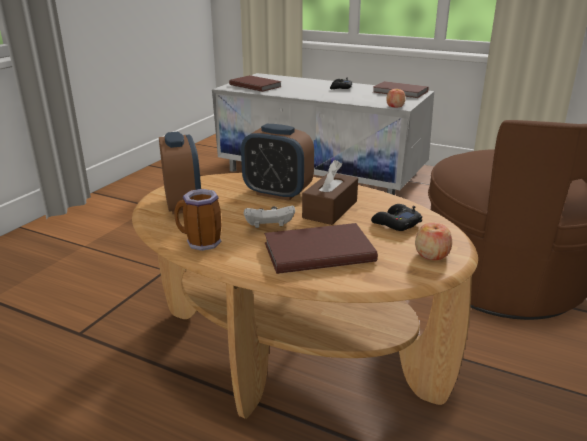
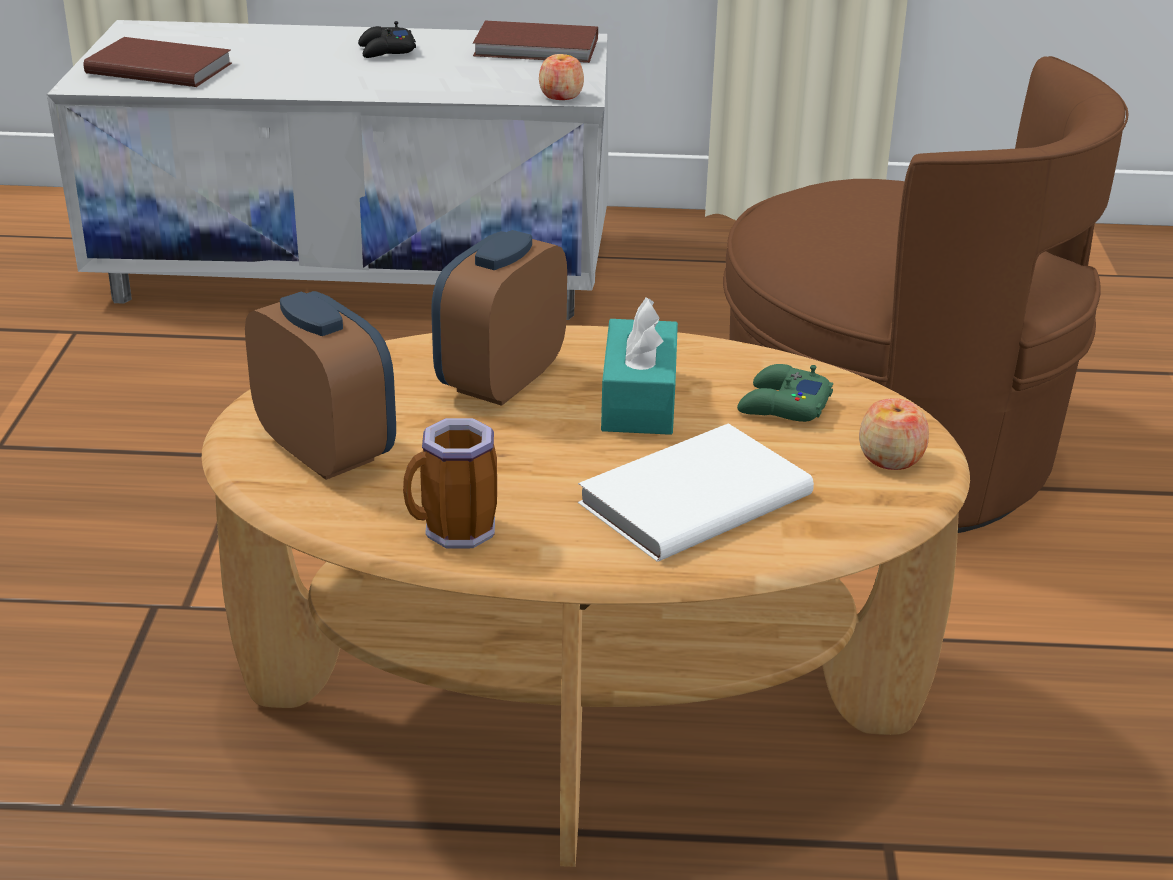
camera: 25 degrees left, 5 degrees up
(269, 228) = (557, 468): white game controller -> none
(277, 193) = (500, 381): alarm clock -> alarm clock turned 120 degrees clockwise
(316, 251) = (689, 498): brown book -> white book
(330, 209) = (639, 400): brown tissue box -> turquoise tissue box
(395, 223) = (783, 406): black game controller -> green game controller

